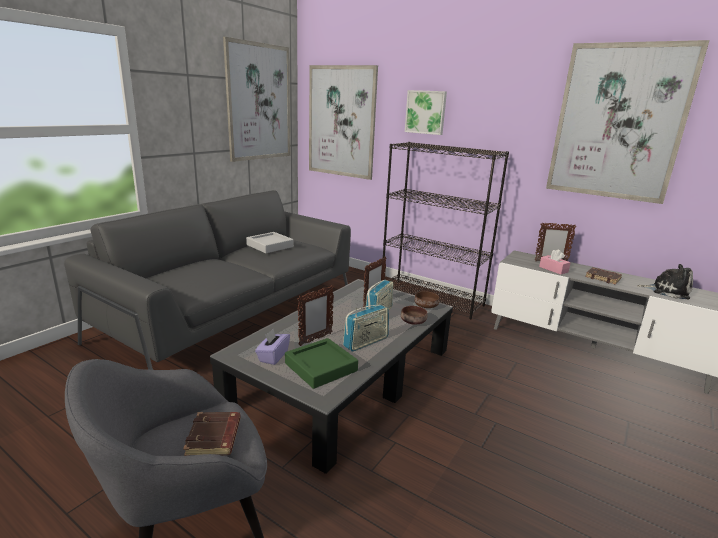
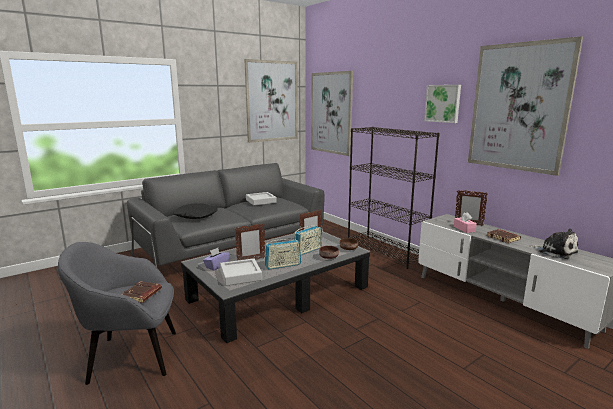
camera: 20 degrees right, 5 degrees down
(192, 276) = (196, 215): none -> black pillow
(321, 367) = (240, 275): green tray -> grey tray
(426, 112) = (384, 104): picture -> picture (443, 103)

